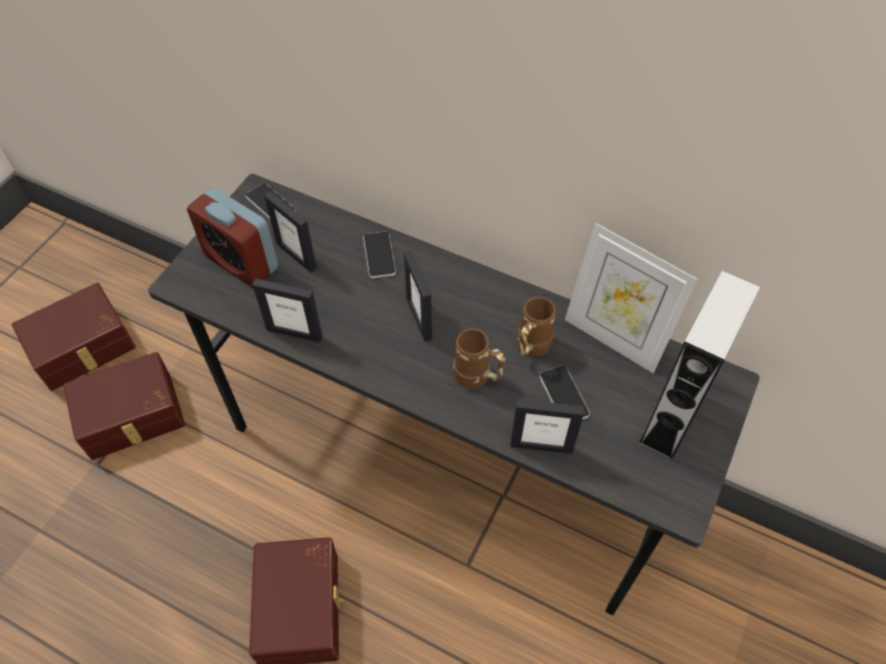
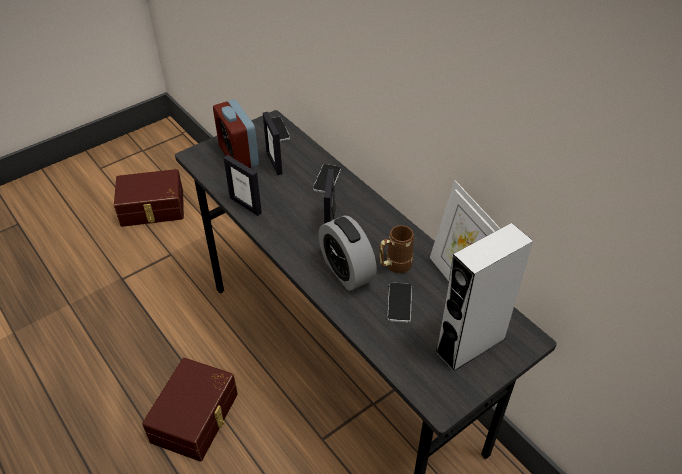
camera: 25 degrees right, 10 degrees down
(132, 417) = (158, 259): brown storage box -> none
(477, 377) = (346, 271): brown mug -> alarm clock
(541, 445) = (364, 327): picture frame -> none

